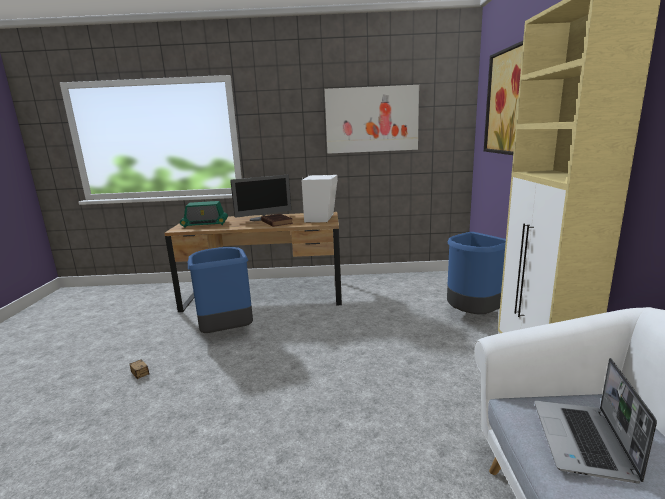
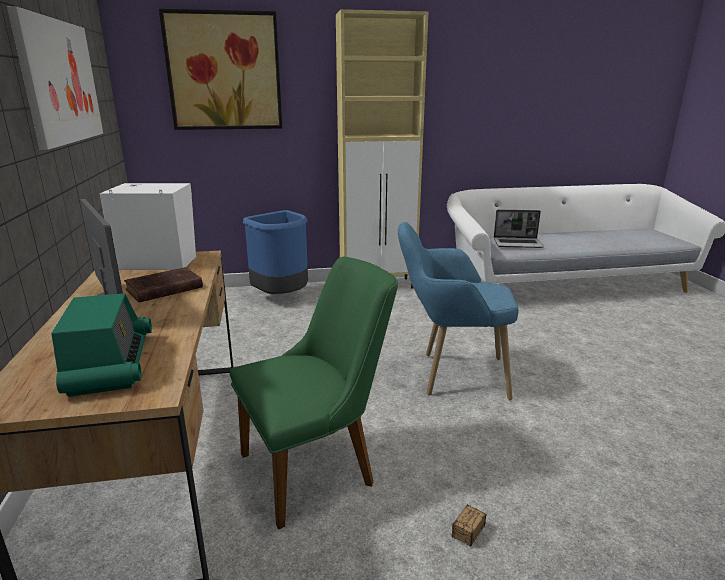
camera: 100 degrees left, 5 degrees up
(227, 332) = (318, 466): blue trash can -> green chair
(299, 396) = (450, 375): none -> blue armchair

